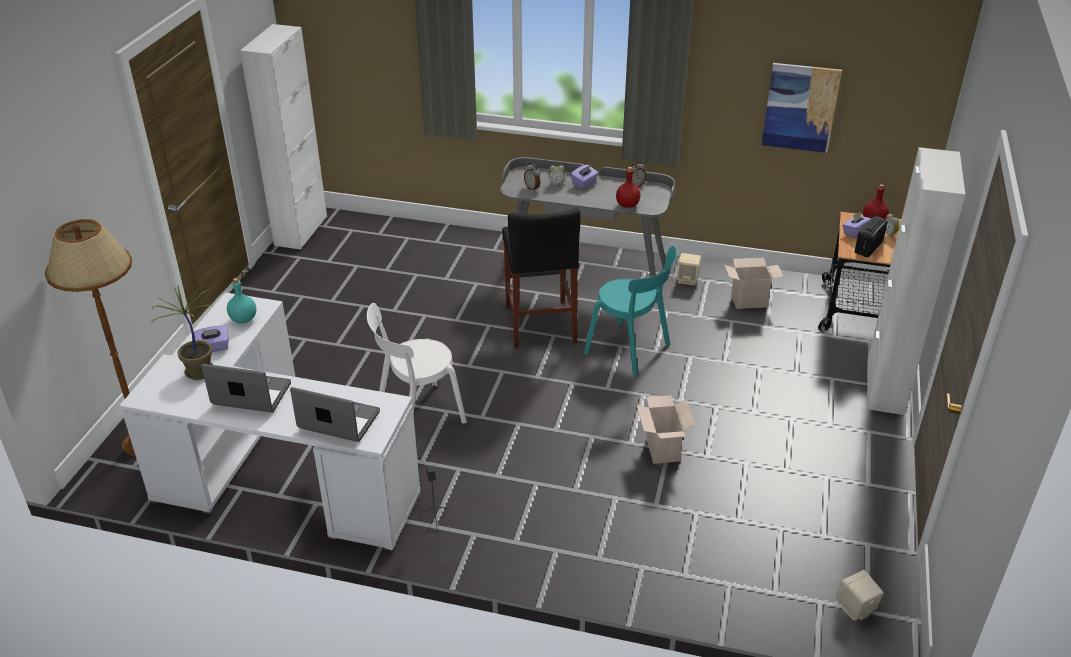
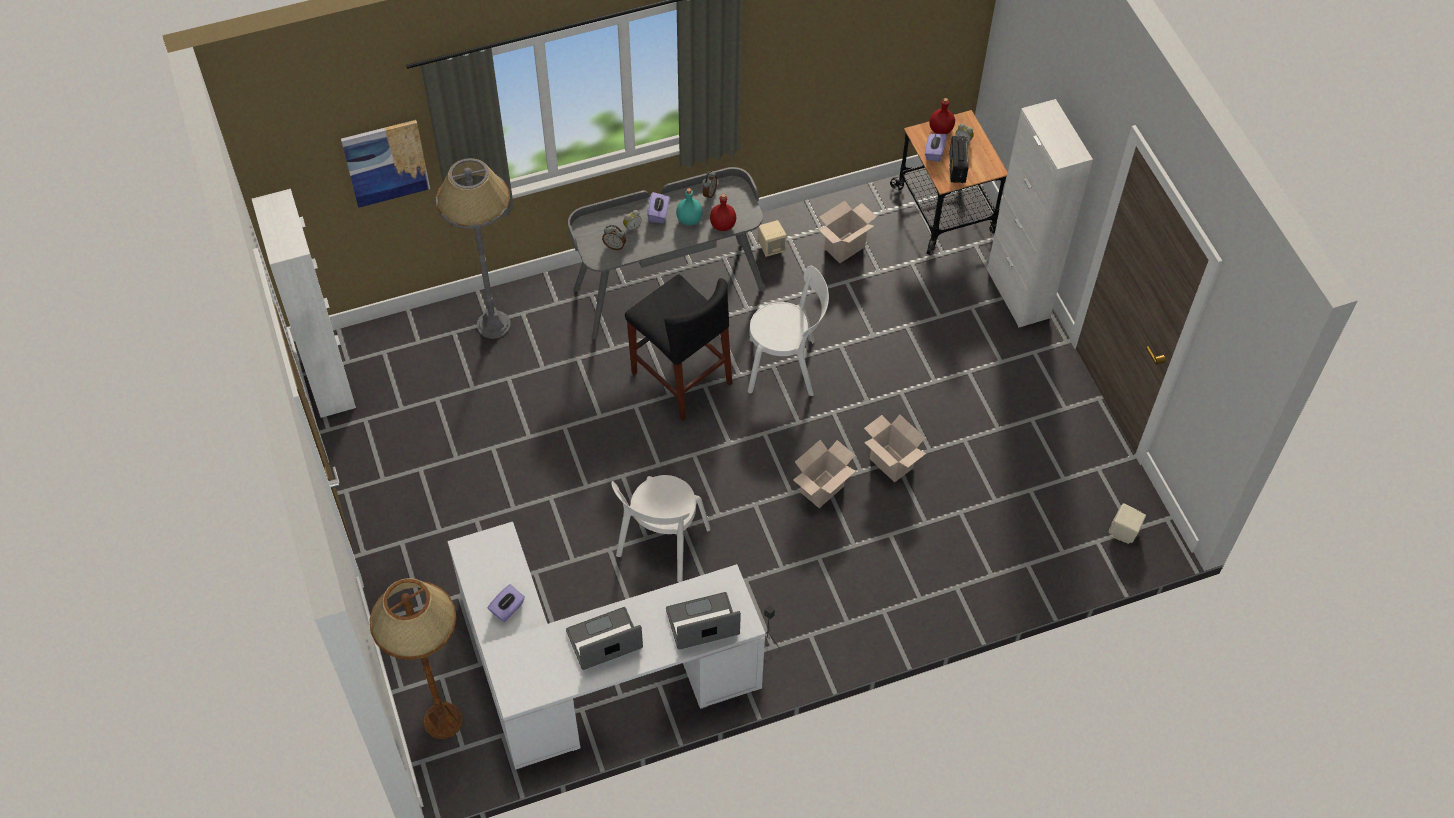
camera: 35 degrees left, 20 degrees up
(198, 372) = (534, 645): potted plant -> none
(243, 319) = (500, 562): turquoise bottle -> turquoise bottle (689, 219)
(438, 244) = (494, 324): none -> grey floor lamp
(583, 440) = (822, 490): none -> cardboard box
(630, 350) = (786, 366): turquoise chair -> white chair
(800, 107) = (851, 57): picture -> picture (386, 163)

